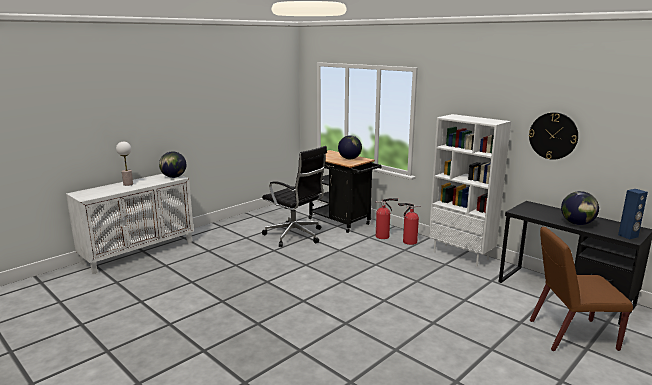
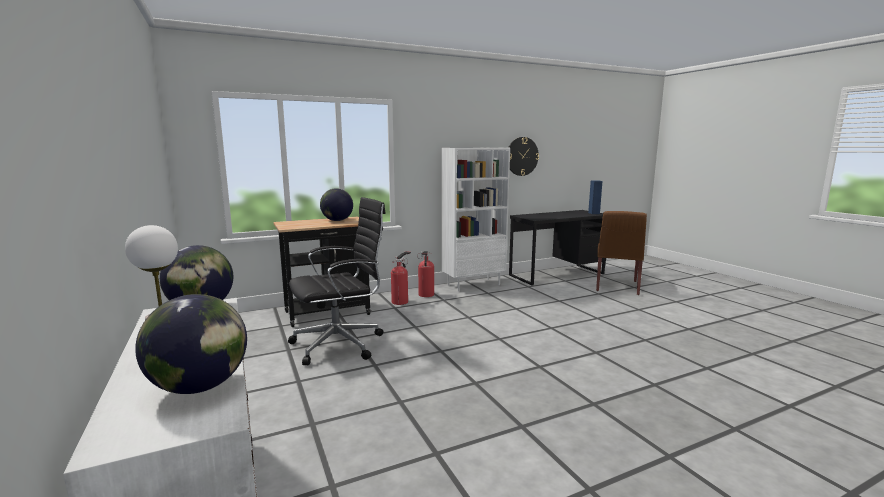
camera: 70 degrees left, 5 degrees down
(577, 224) = (568, 215): globe -> globe (200, 387)

